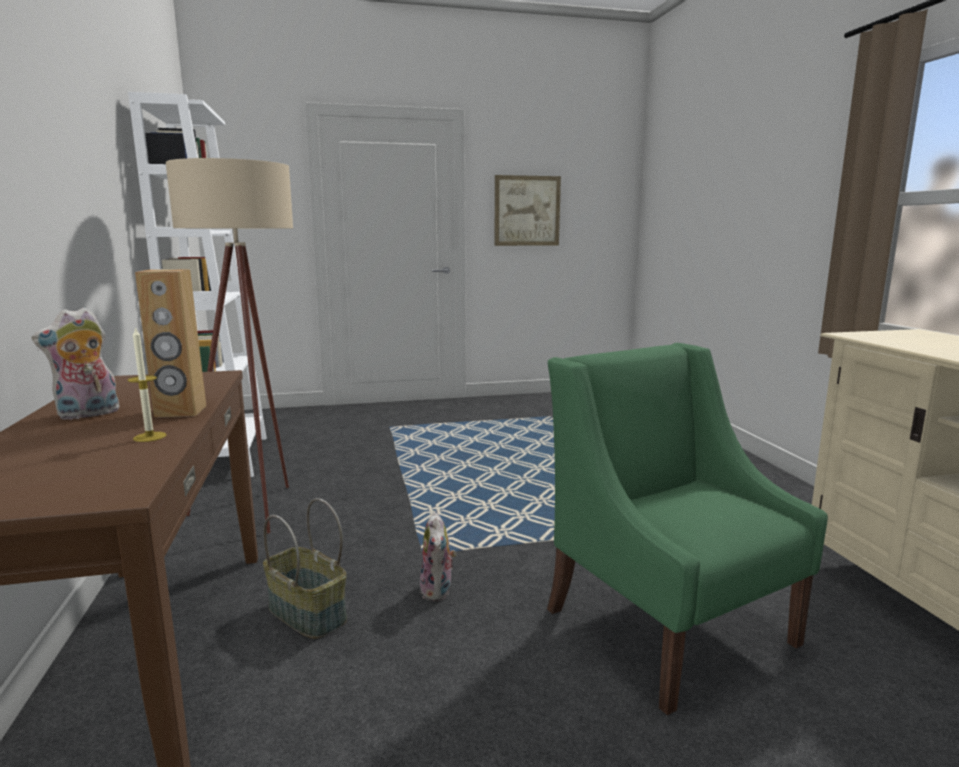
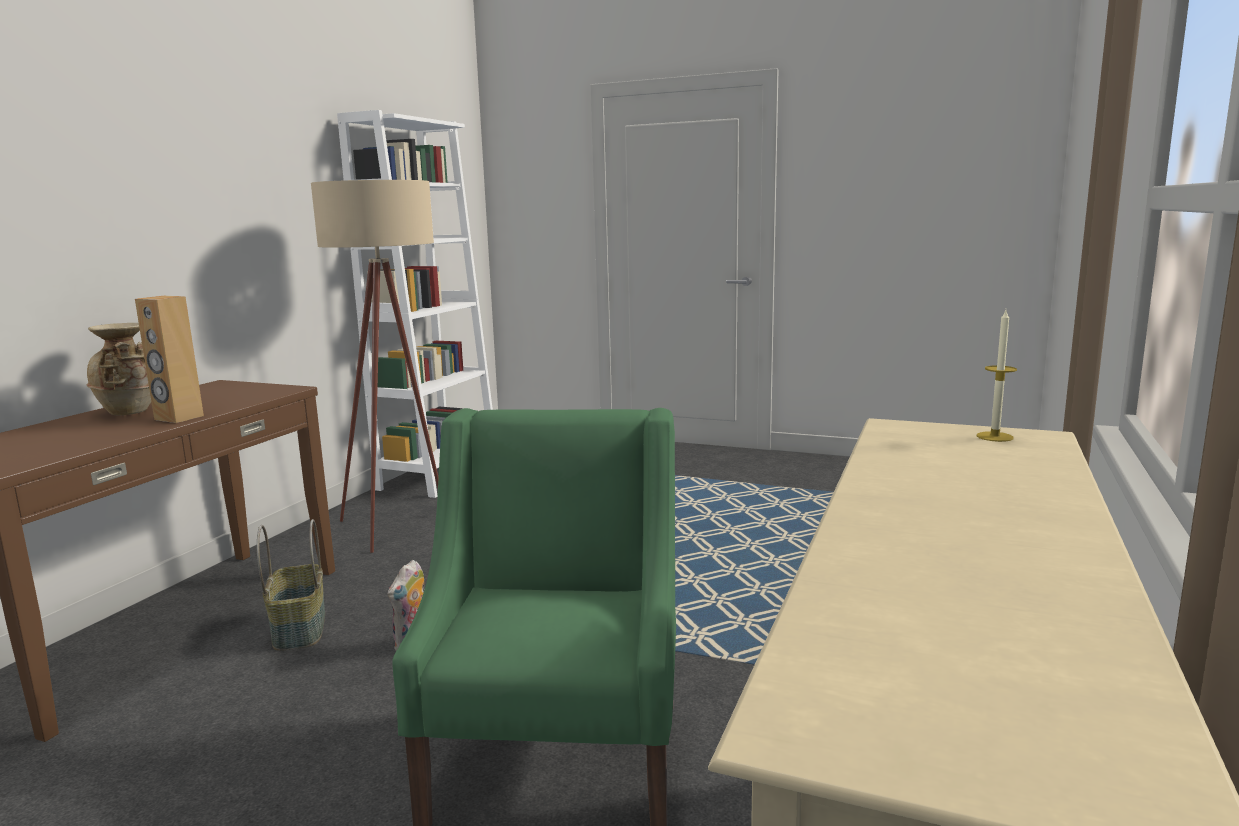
camera: 35 degrees right, 0 degrees up
(88, 414) = (132, 411): plush toy -> beige vase
(150, 437) = (111, 434): candle -> candle (994, 437)
(527, 211) = (864, 200): picture -> none

